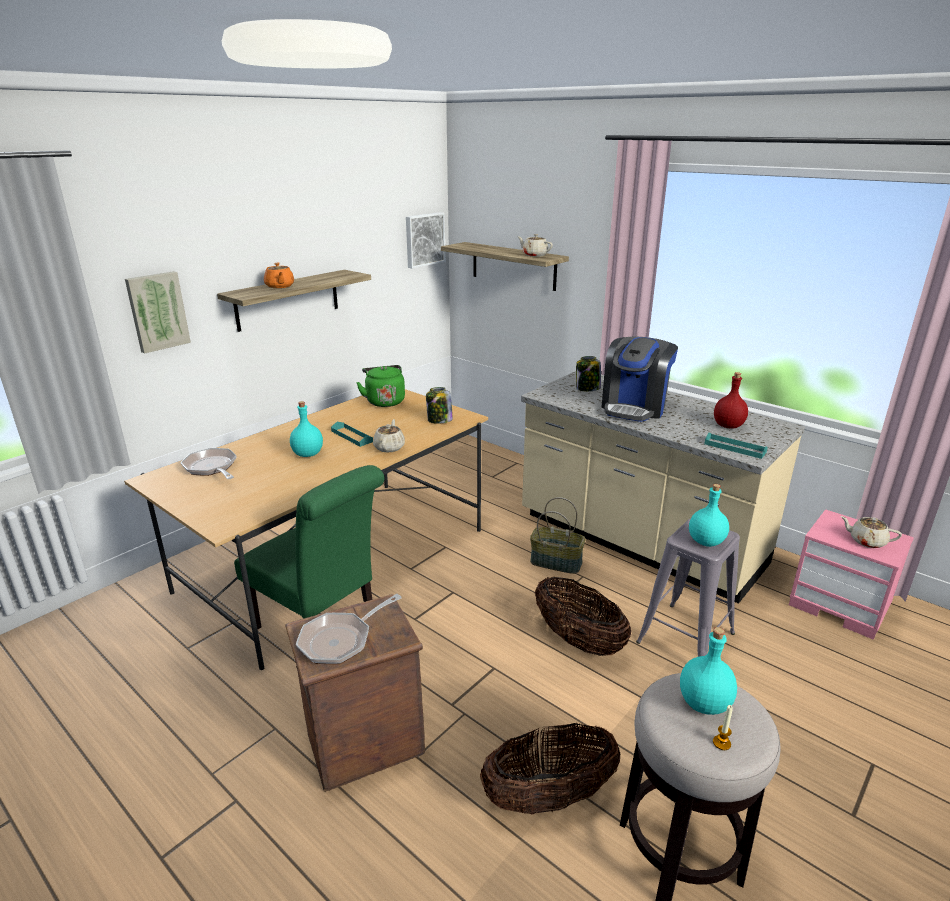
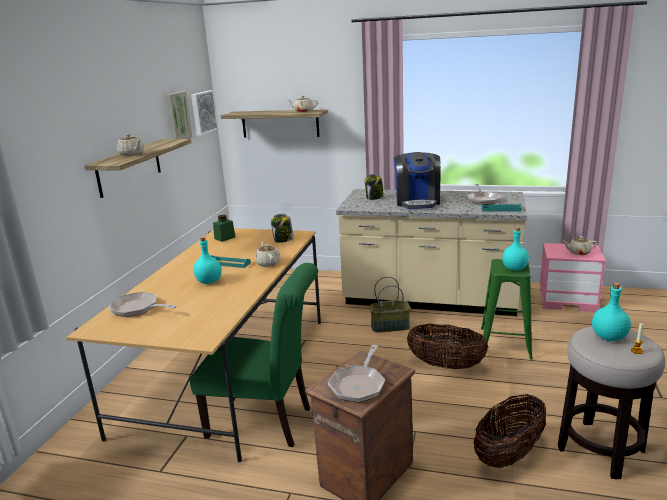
camera: 25 degrees left, 5 degrees down
(157, 311) = (45, 184): picture -> picture (177, 117)
(280, 286) = (132, 154): orange teapot -> beige teapot
(384, 401) = (224, 238): green kettle -> green jar
(686, 637) = (505, 342): grey stool -> green stool
(728, 425) = (483, 200): red bottle -> frying pan

